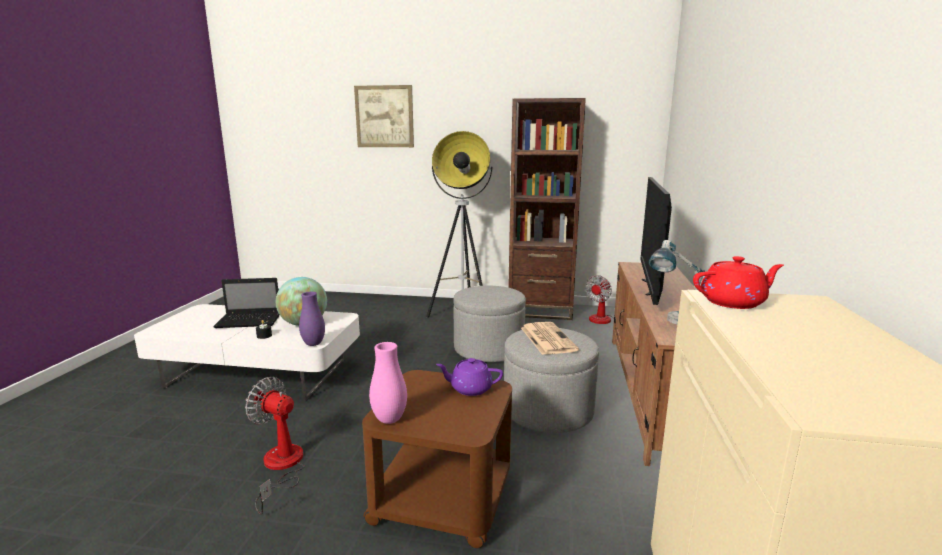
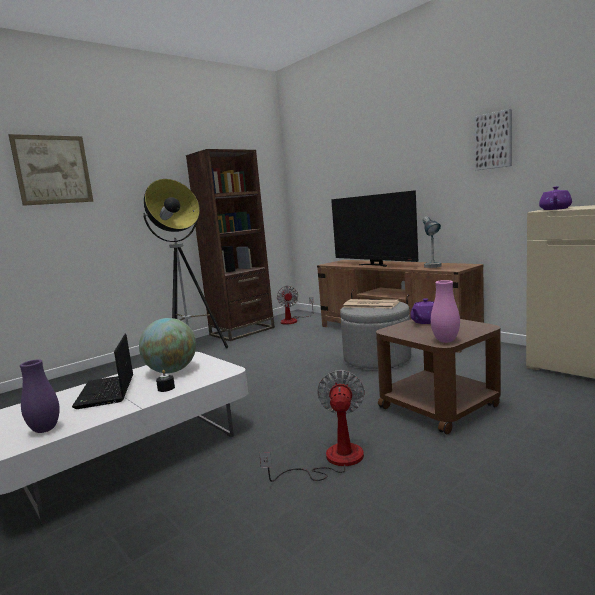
camera: 50 degrees left, 5 degrees down
(250, 321) = (106, 393): laptop -> laptop turned 135 degrees clockwise
(281, 467) = (332, 461): fan -> fan turned 120 degrees clockwise
(313, 344) = (230, 370): purple vase -> purple vase (45, 430)
(488, 349) = (269, 356): grey ottoman -> none
(733, 302) = (555, 209): red teapot -> purple teapot
(805, 126) = (494, 140): none -> picture

